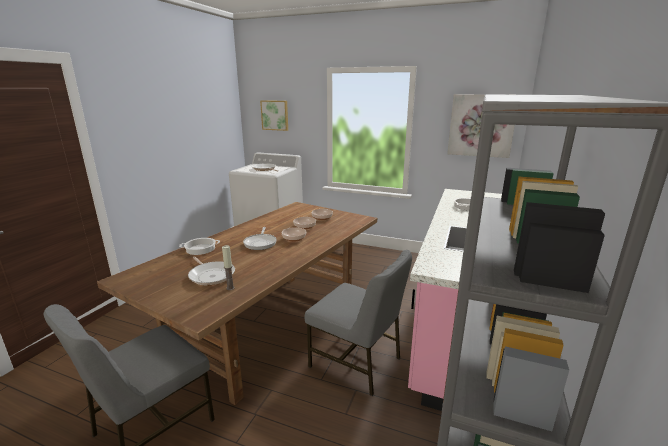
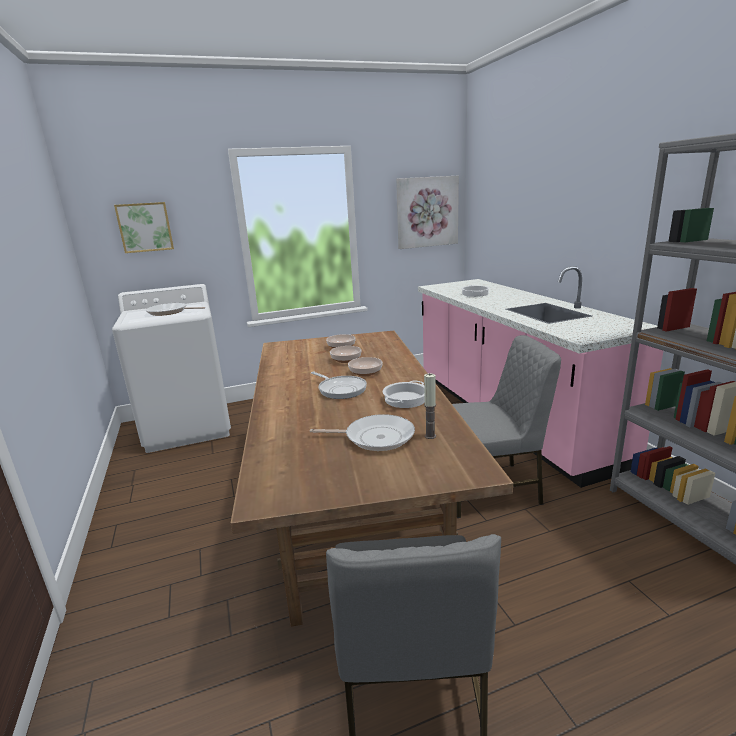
camera: 40 degrees left, 0 degrees up
(201, 249) = (282, 423): cooking pot -> cooking pot (405, 399)

